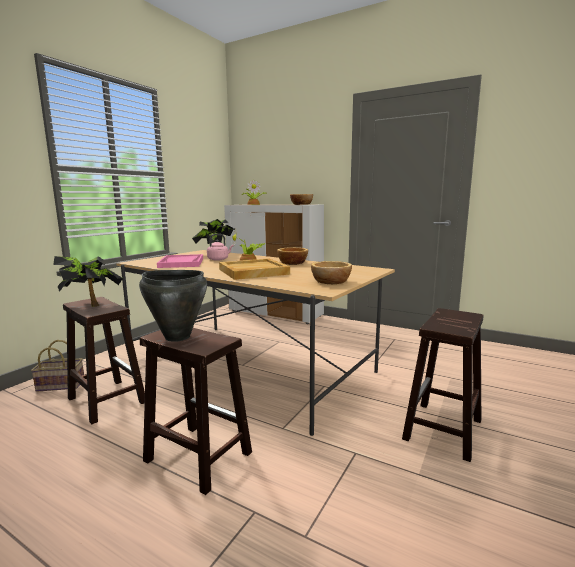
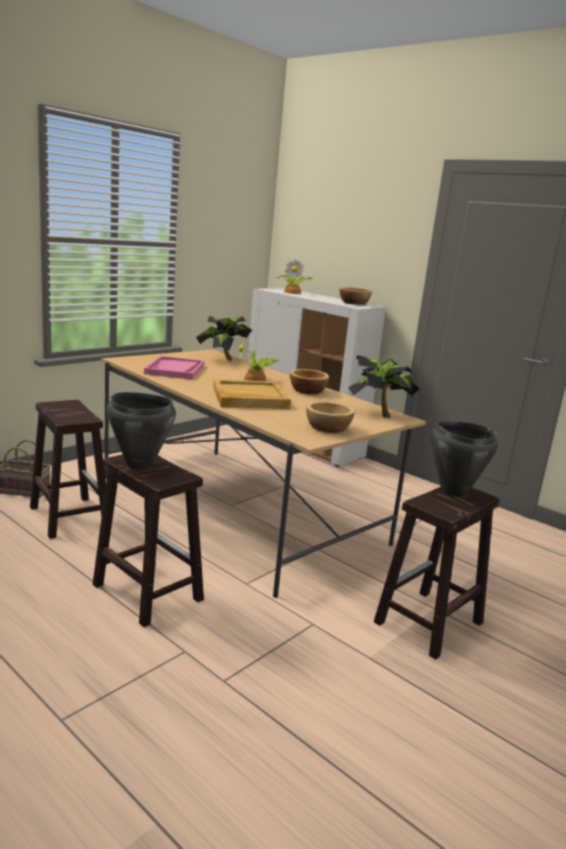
camera: 10 degrees right, 5 degrees up
(91, 304) = (65, 409): potted plant -> potted plant (379, 414)
(219, 259) = (222, 370): pink kettle -> none
(447, 315) = (453, 492): none -> black cooking pot

